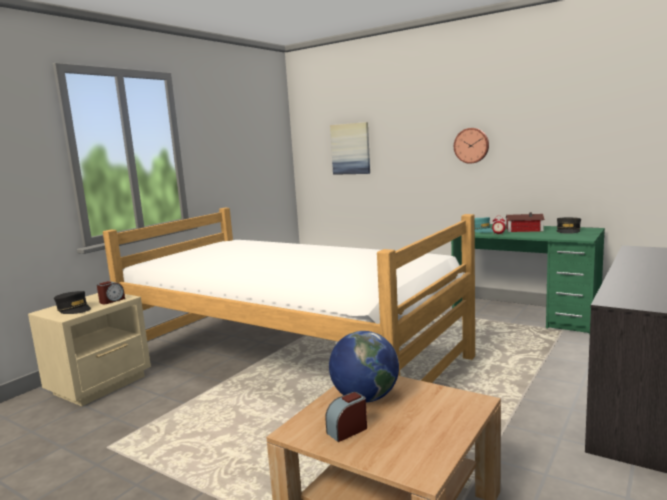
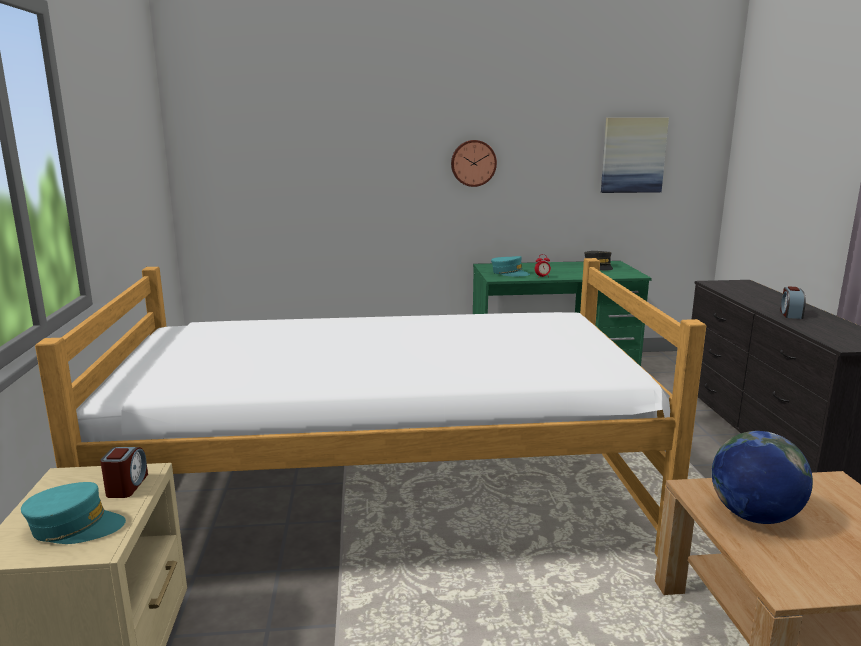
camera: 40 degrees left, 5 degrees up
(74, 309) = (75, 527): black cap -> turquoise cap
(347, 430) = (822, 562): alarm clock -> alarm clock (790, 314)
(350, 149) = (285, 160): picture -> picture (633, 155)
(523, 229) = (552, 268): toy house -> none

